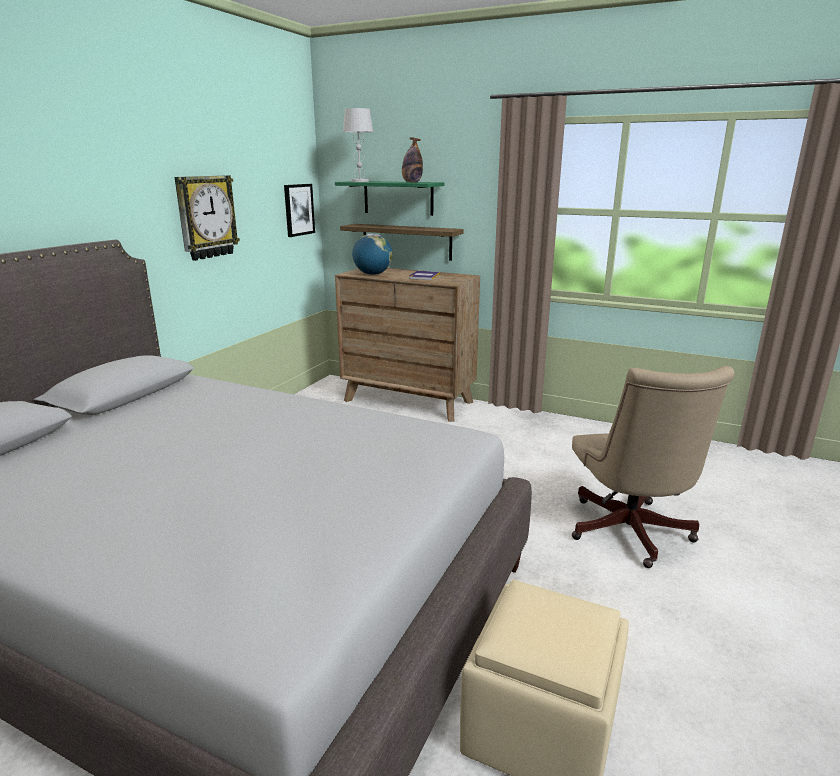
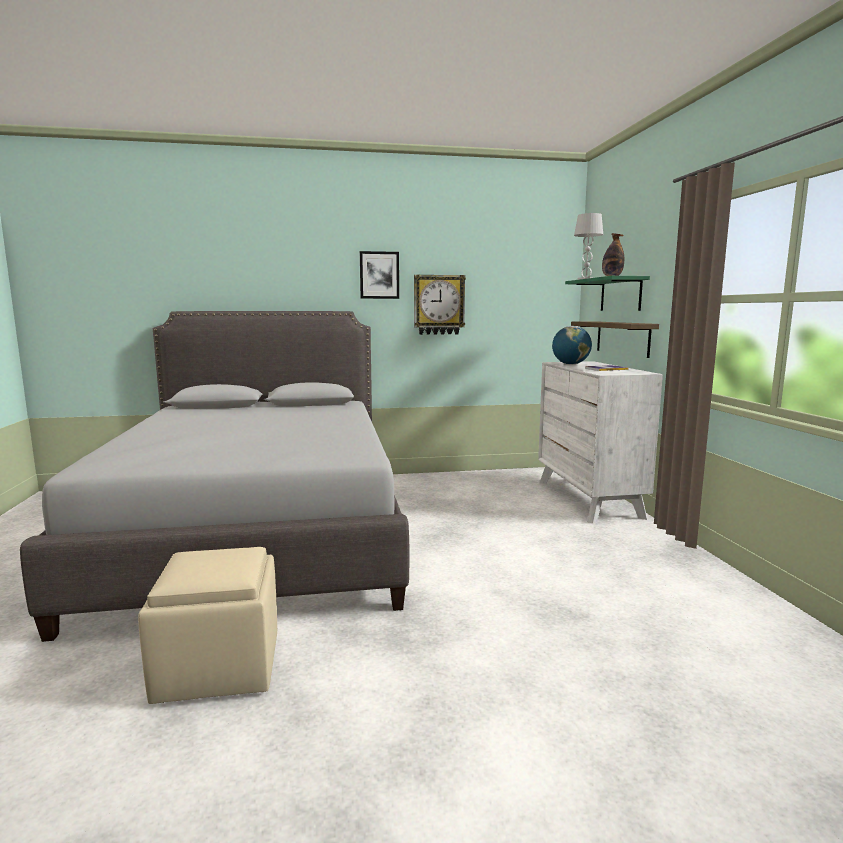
camera: 55 degrees right, 10 degrees down
(298, 209) = (547, 307): picture -> picture (379, 275)
(408, 401) = (588, 499): brown dresser -> white dresser
(630, 535) = (534, 654): beige office chair -> none

